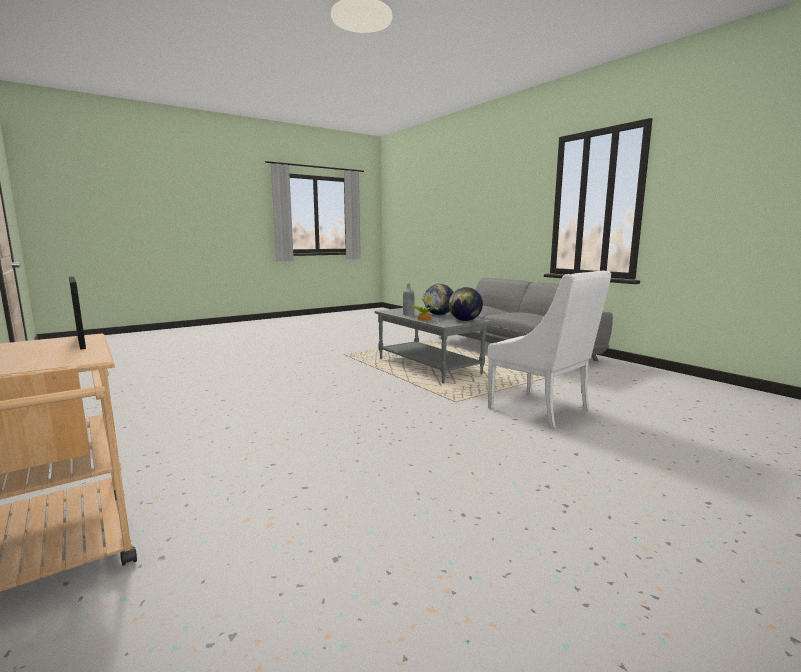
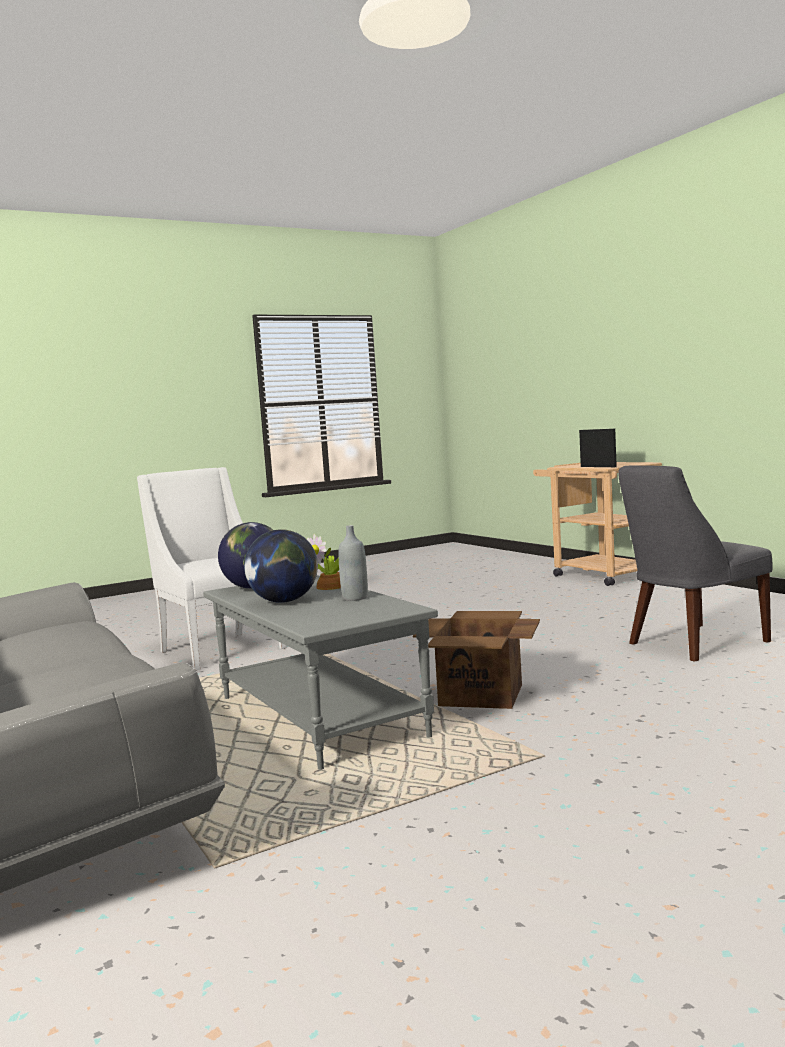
camera: 175 degrees left, 5 degrees down
(213, 395) = (692, 643): none -> grey chair
(356, 372) = (480, 695): none -> cardboard box

